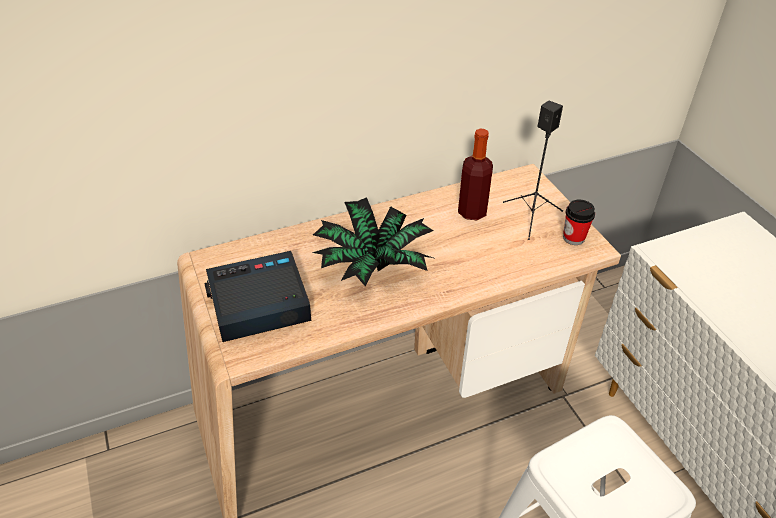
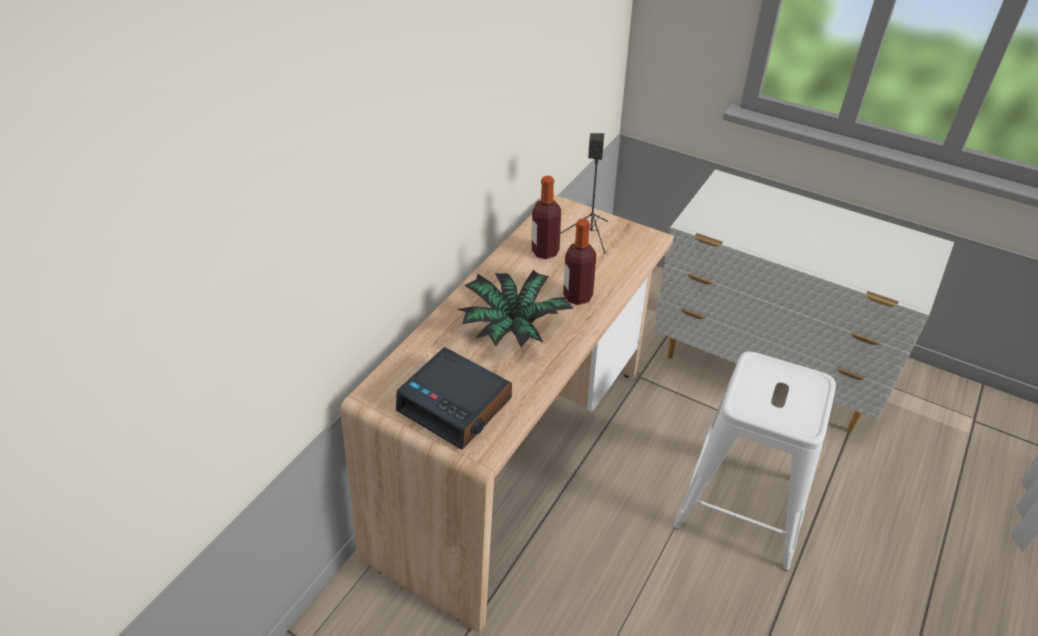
camera: 35 degrees left, 0 degrees up
(258, 305) = (456, 405): alarm clock -> alarm clock turned 90 degrees counterclockwise
(461, 266) = (577, 296): none -> bottle
(573, 238) = (633, 237): cup -> none

